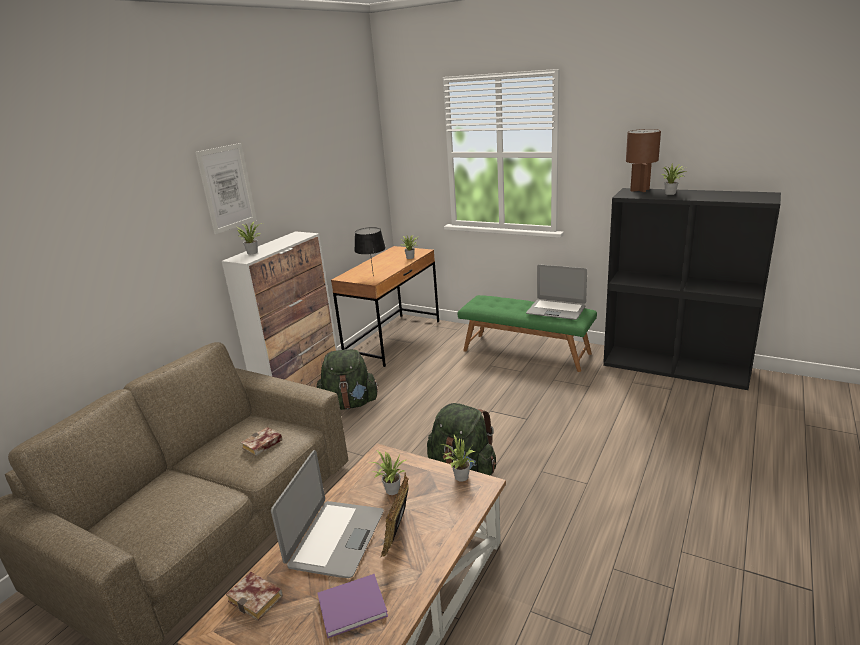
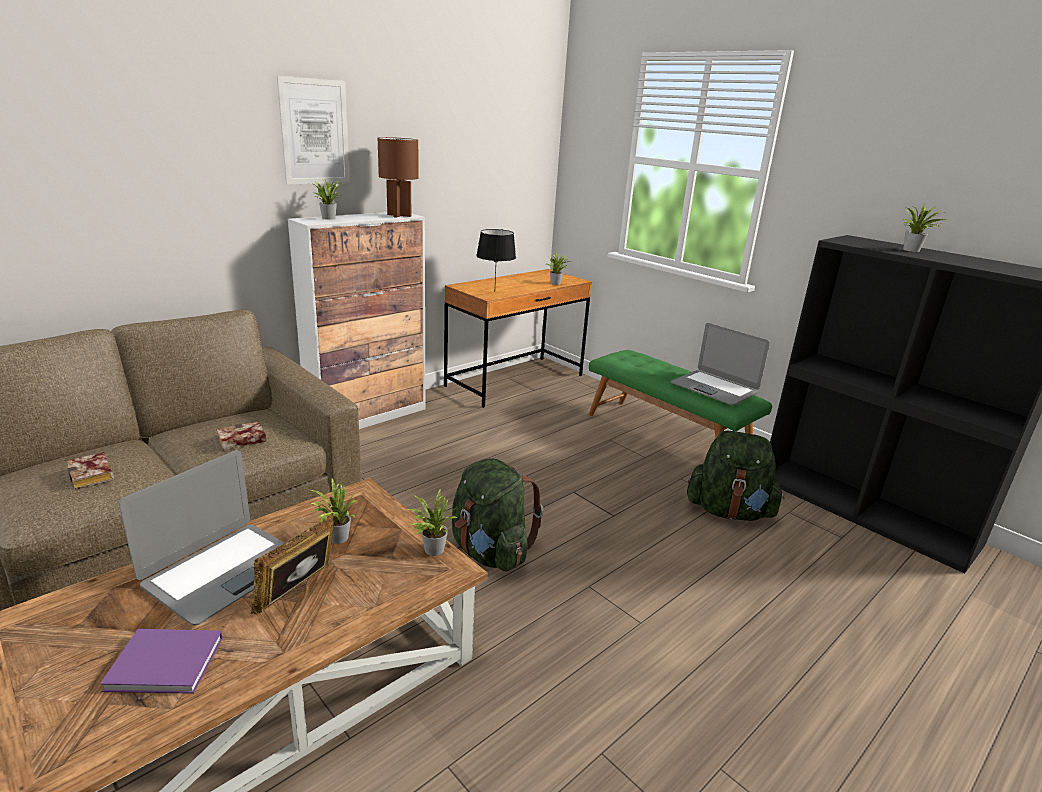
camera: 15 degrees right, 0 degrees up
(258, 599) = (77, 611): book -> book (93, 475)
(349, 404) = (414, 436): green backpack -> green backpack (729, 511)
(639, 190) = (868, 240): brown table lamp -> brown table lamp (399, 215)

